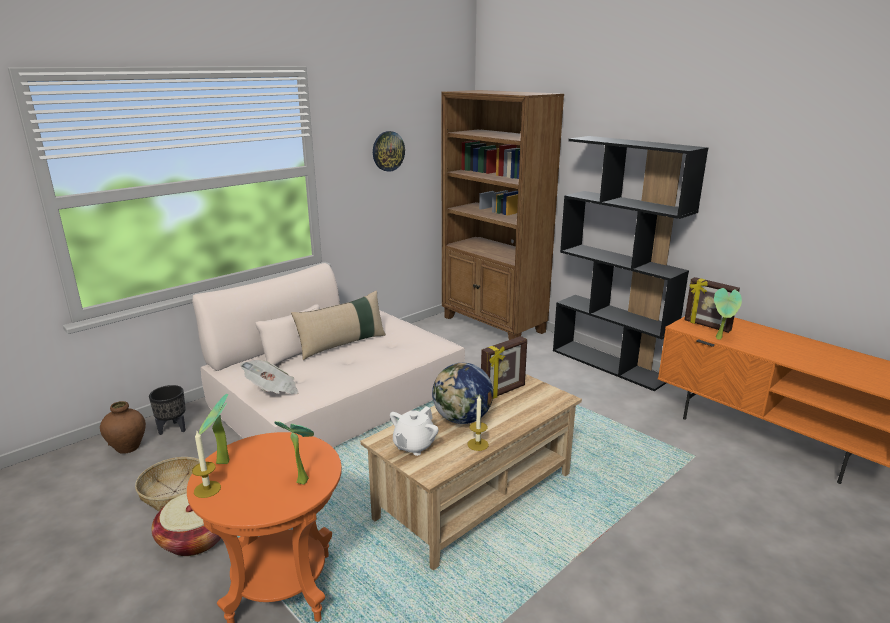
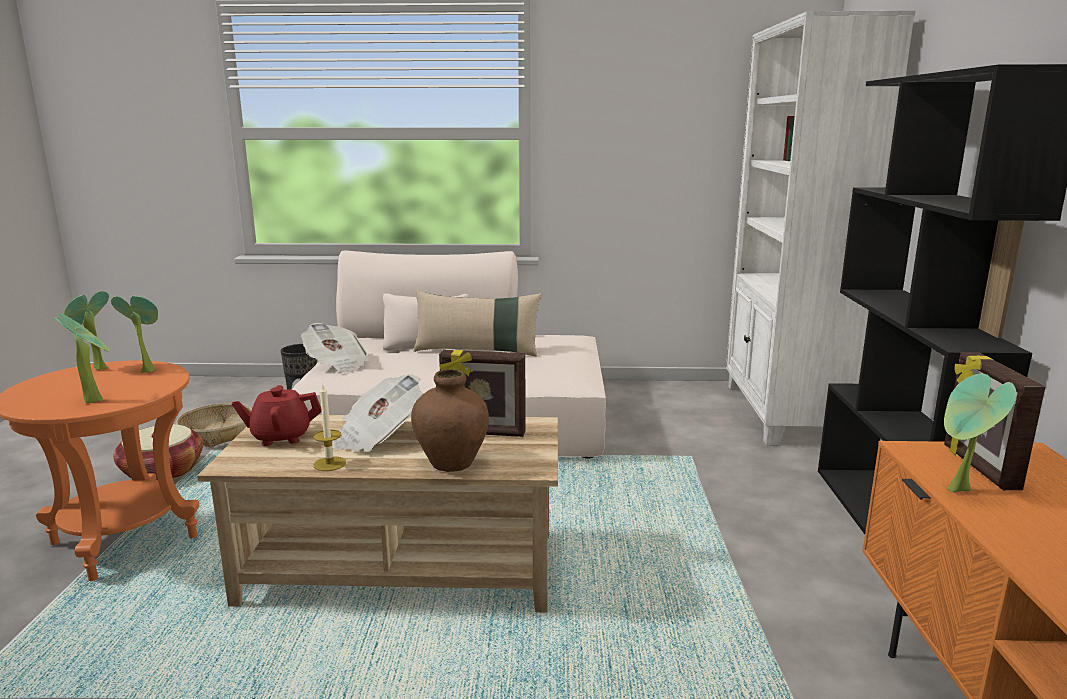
camera: 45 degrees right, 5 degrees down
(128, 448) = (254, 392): brown vase -> brown vase (451, 463)
(207, 489) = (47, 379): candle -> none
(267, 446) = (147, 370): none -> potted plant
(388, 151) = (653, 120): wall clock -> none
(414, 446) = (281, 437): white teapot -> red teapot
(462, 419) = (377, 437): globe -> newspaper
(493, 325) = (782, 414): brown bookcase -> white bookcase

